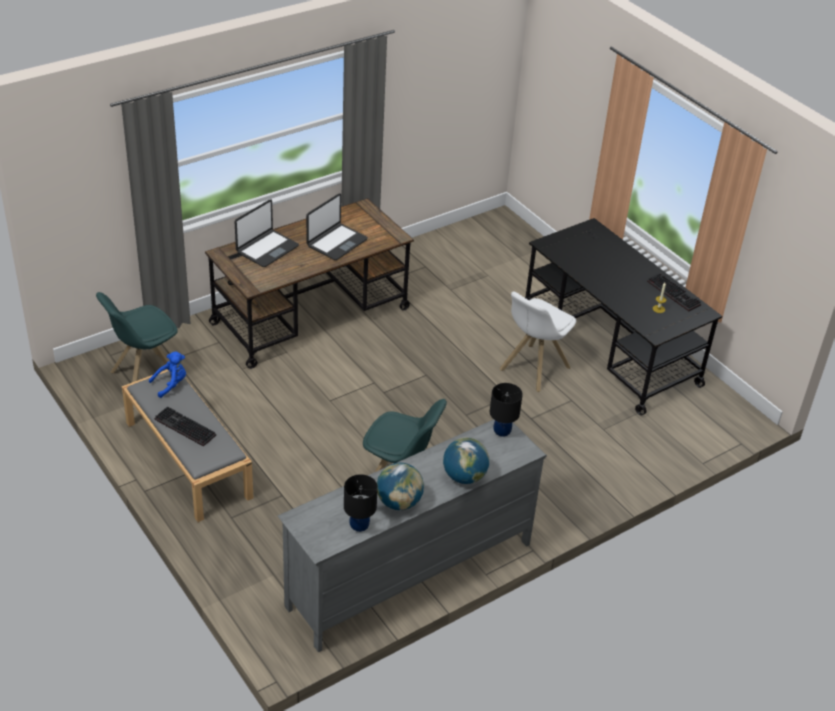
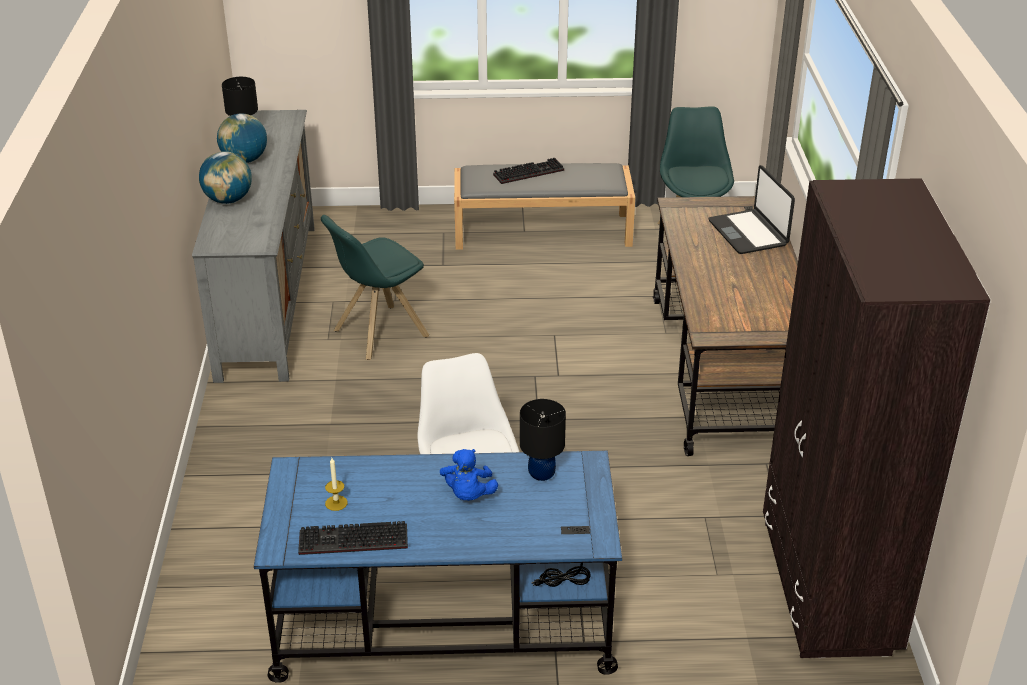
camera: 125 degrees right, 5 degrees down
(171, 384) = (600, 180): blue plush toy -> blue plush toy (468, 495)
(336, 242) = (729, 284): laptop -> none
(463, 242) = (827, 587): none -> brown wardrobe
(501, 432) = (254, 240): black table lamp -> black table lamp (541, 474)
(609, 348) = (445, 623): black desk -> blue desk

